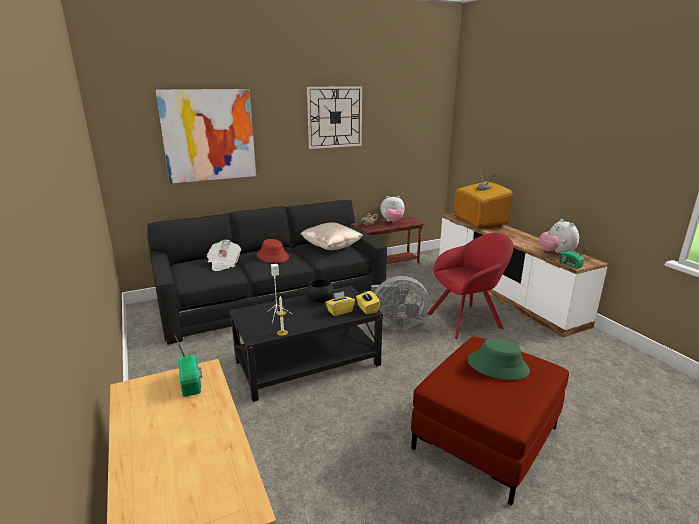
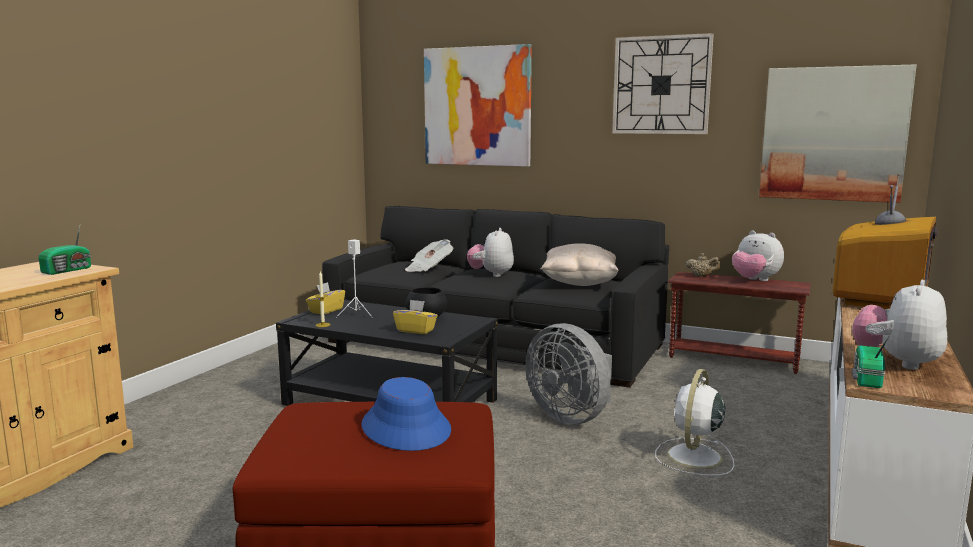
camera: 50 degrees right, 10 degrees down
(273, 256) = (491, 274): red hat -> plush toy
(367, 309) = (445, 338): yellow tissue box -> yellow tissue box (326, 310)
(415, 141) = (833, 134): none -> picture
(467, 320) = (693, 457): red armchair -> white fan
(497, 365) = (406, 428): green hat -> blue hat

